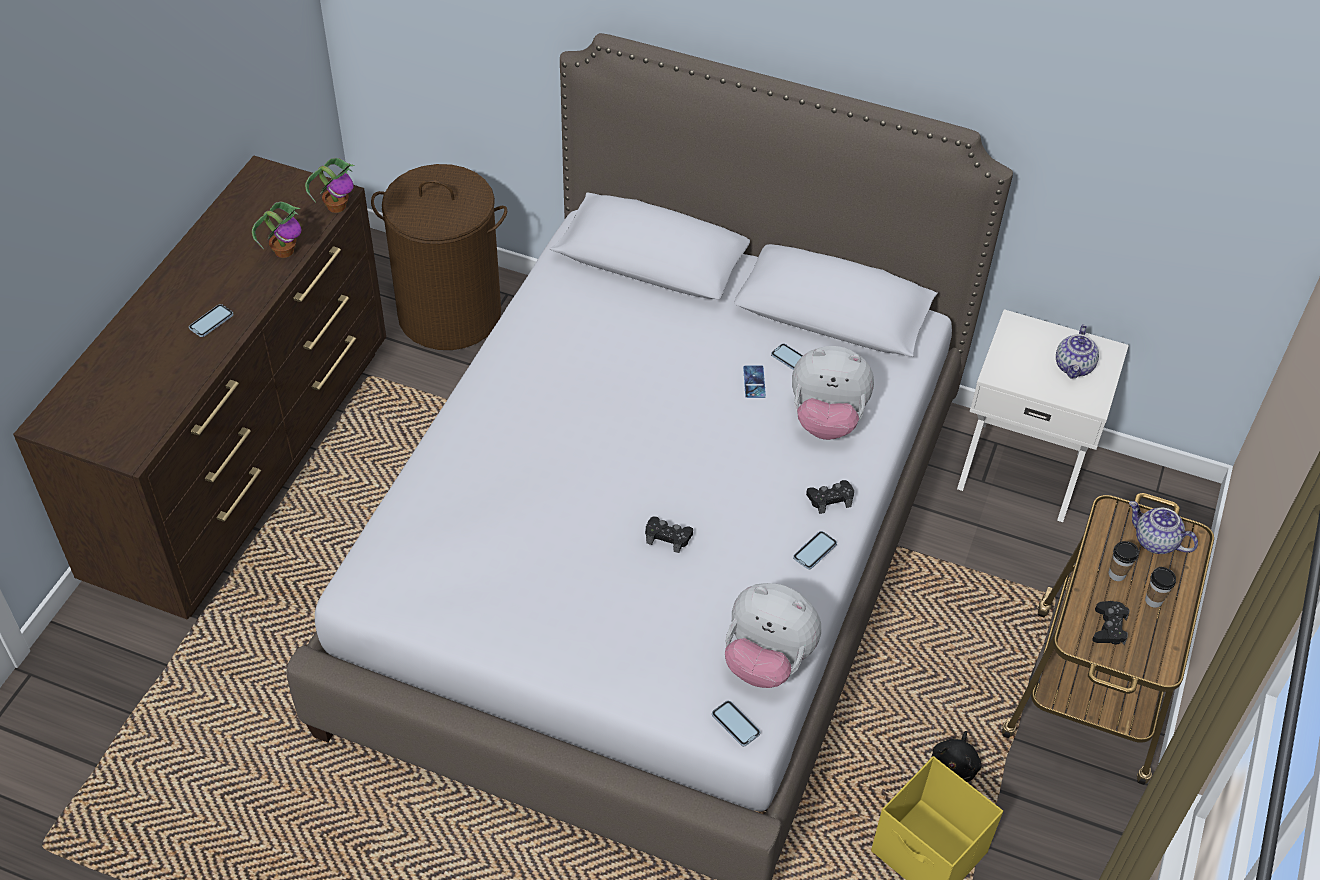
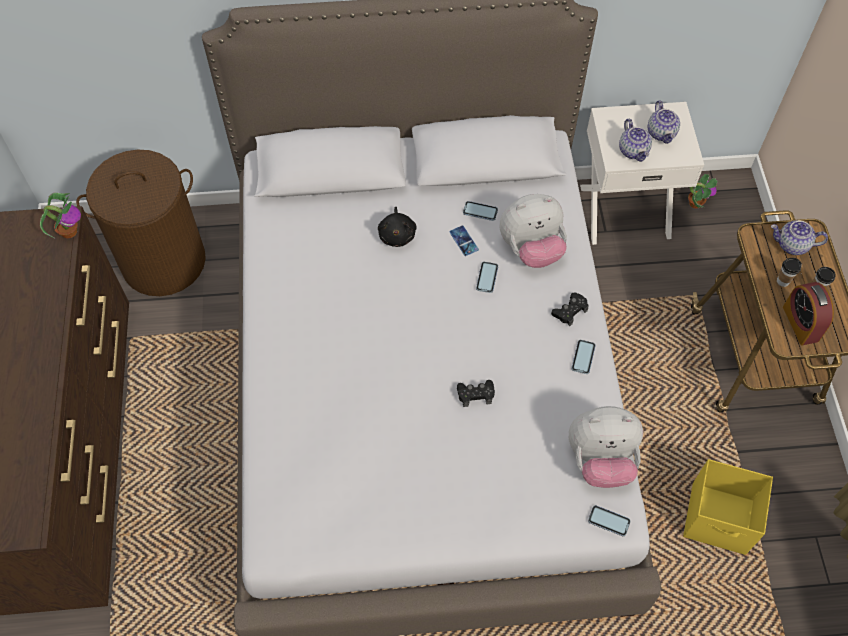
camera: 25 degrees left, 10 degrees up
(211, 322) = (24, 379): phone -> phone (487, 278)
(284, 251) = (48, 289): potted plant -> potted plant (695, 203)
(954, 766) = (700, 448): black plush toy -> black plush toy (397, 234)
(1026, 373) = (633, 151): none -> teapot
(1109, 627) = (800, 323): black game controller -> alarm clock

